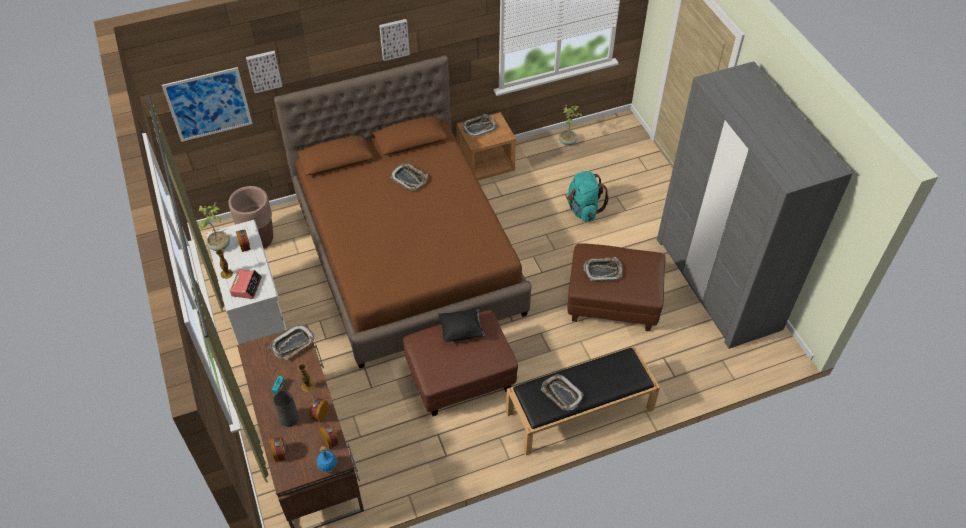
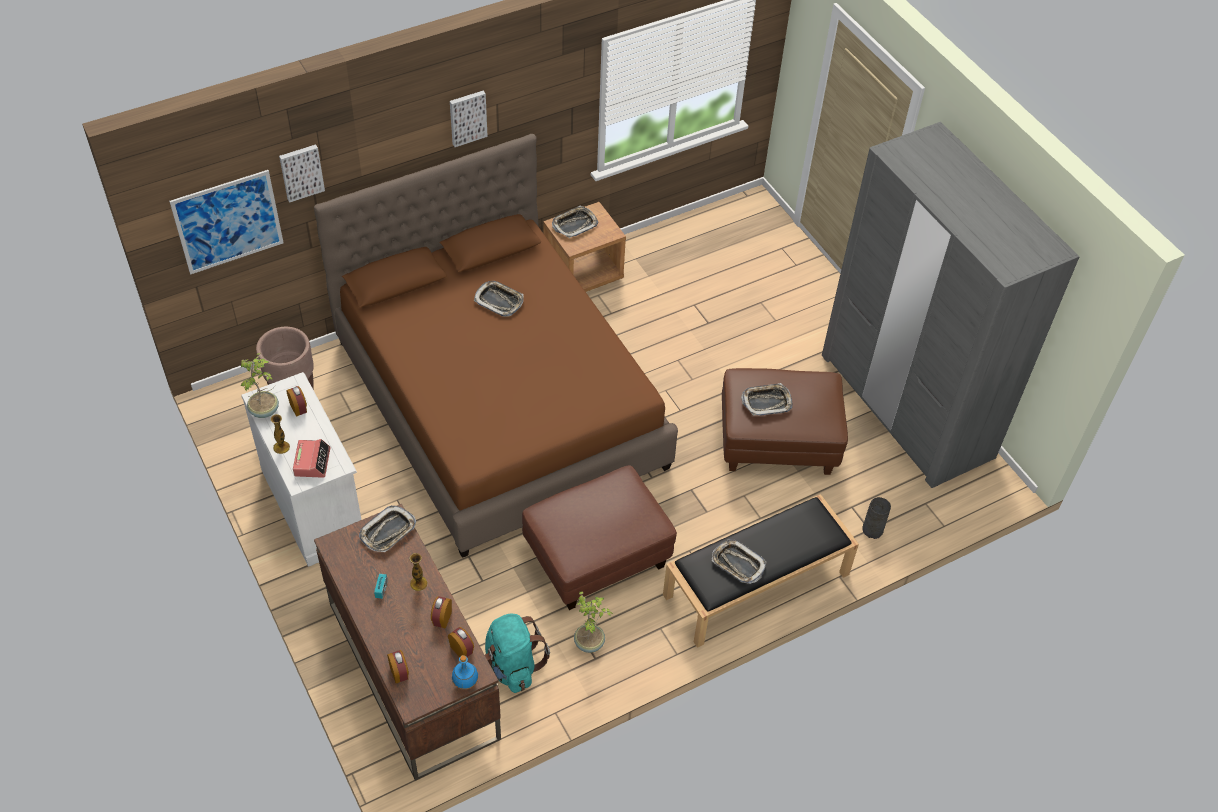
camera: 10 degrees left, 0 degrees up
(289, 418) = (403, 626): grey vase -> grey vase (873, 529)
(462, 330) = (598, 495): black pillow -> none
(568, 141) = (687, 234): potted plant -> potted plant (589, 642)
(583, 209) = (721, 323): turquoise backpack -> turquoise backpack (512, 665)

